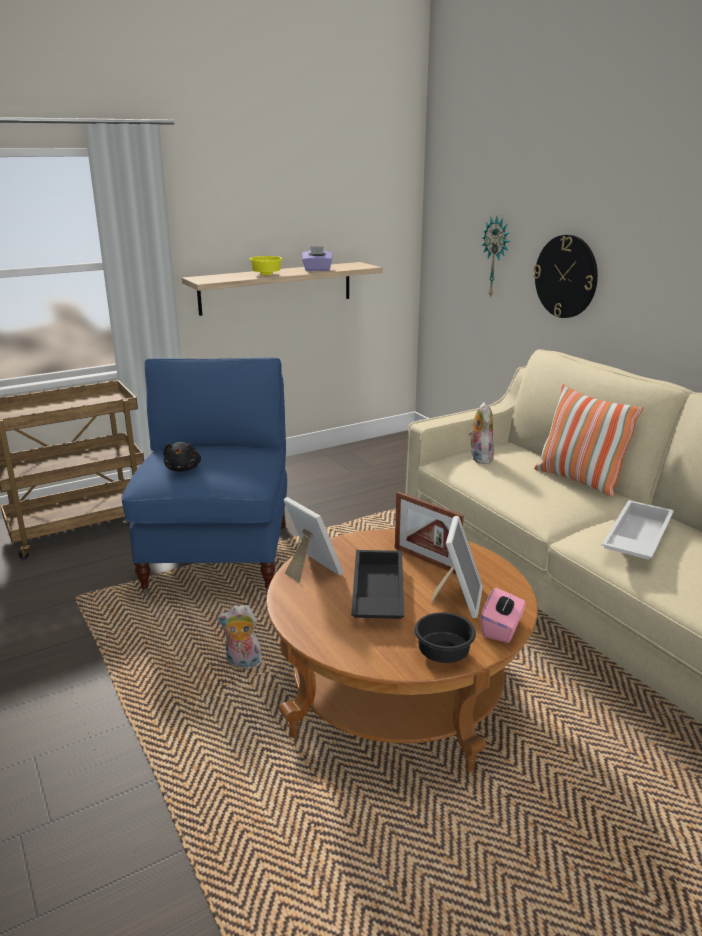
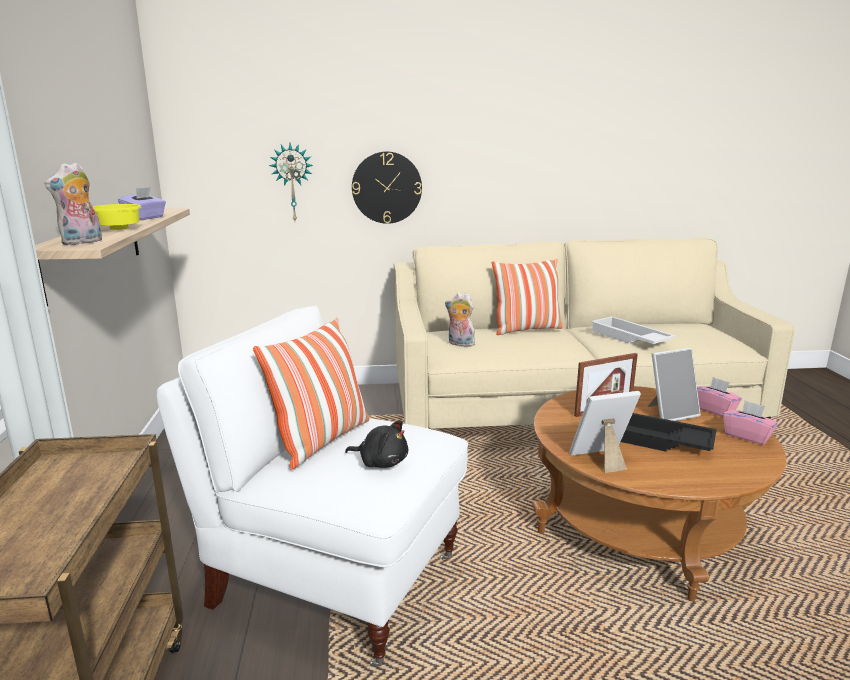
camera: 65 degrees left, 5 degrees down
(209, 448) = (321, 440): none -> pillow
(220, 557) = (332, 580): blue armchair -> white armchair
(242, 663) = (566, 608): plush toy -> plush toy (82, 242)
(441, 653) = (747, 436): black bowl -> pink tissue box
(458, 599) = (670, 413): picture frame -> picture frame turned 120 degrees clockwise

